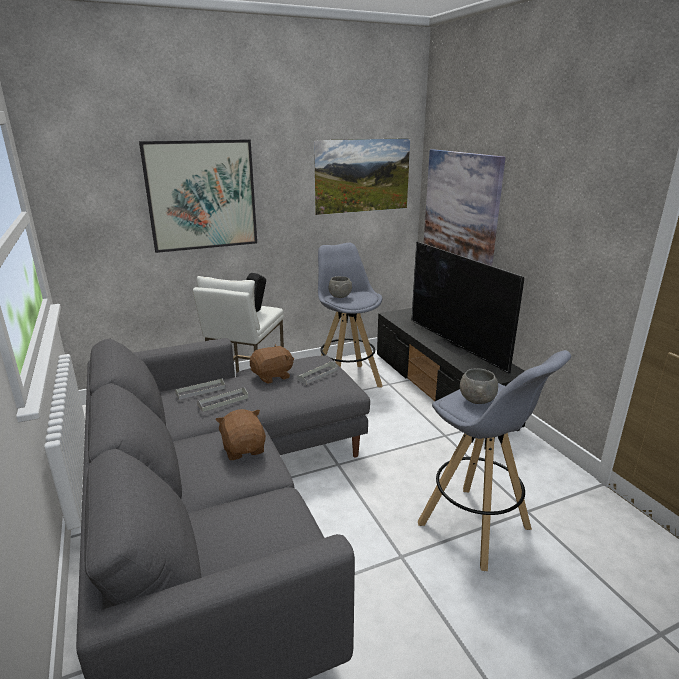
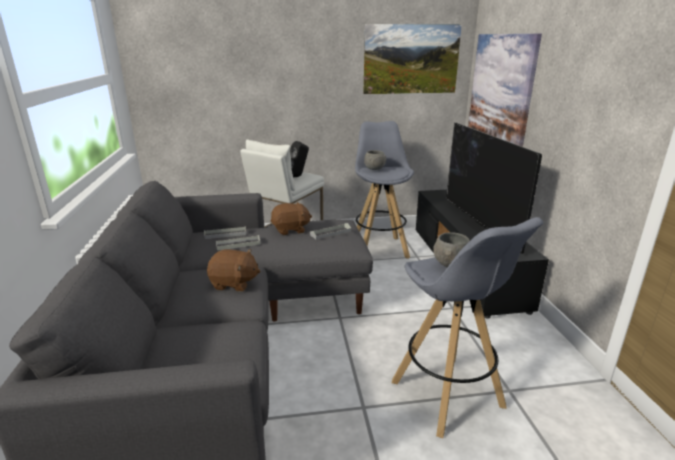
camera: 15 degrees right, 0 degrees up
(201, 195) = (260, 71): picture -> none
(244, 449) = (234, 283): brown plush toy -> brown plush toy turned 105 degrees clockwise

